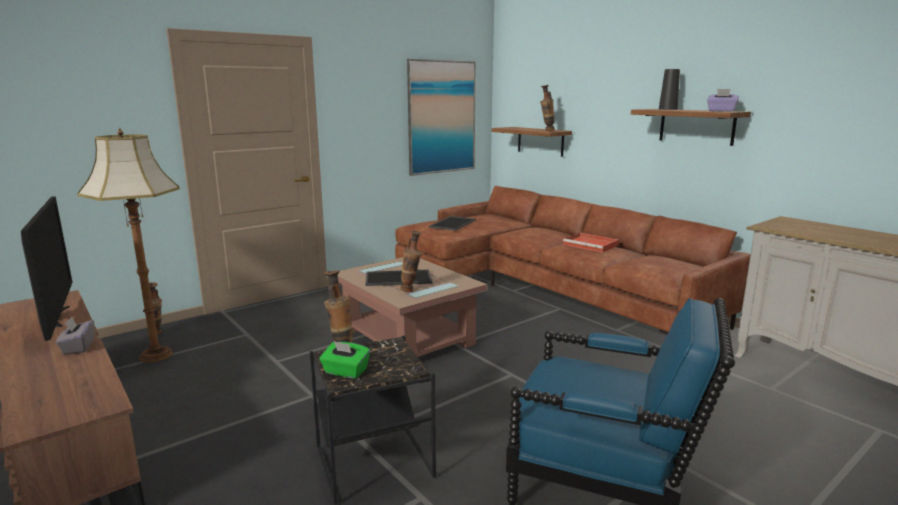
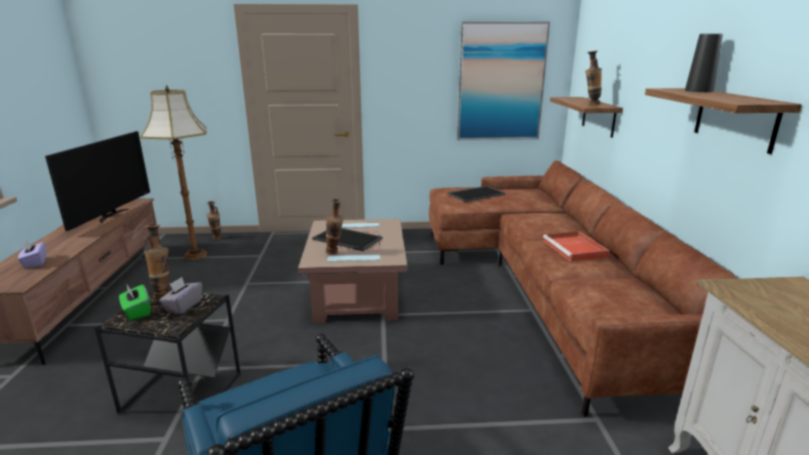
camera: 35 degrees right, 5 degrees up
(78, 347) = (81, 240): grey tissue box -> grey tissue box (183, 306)
(721, 111) = (747, 100): purple tissue box -> purple tissue box (35, 263)

